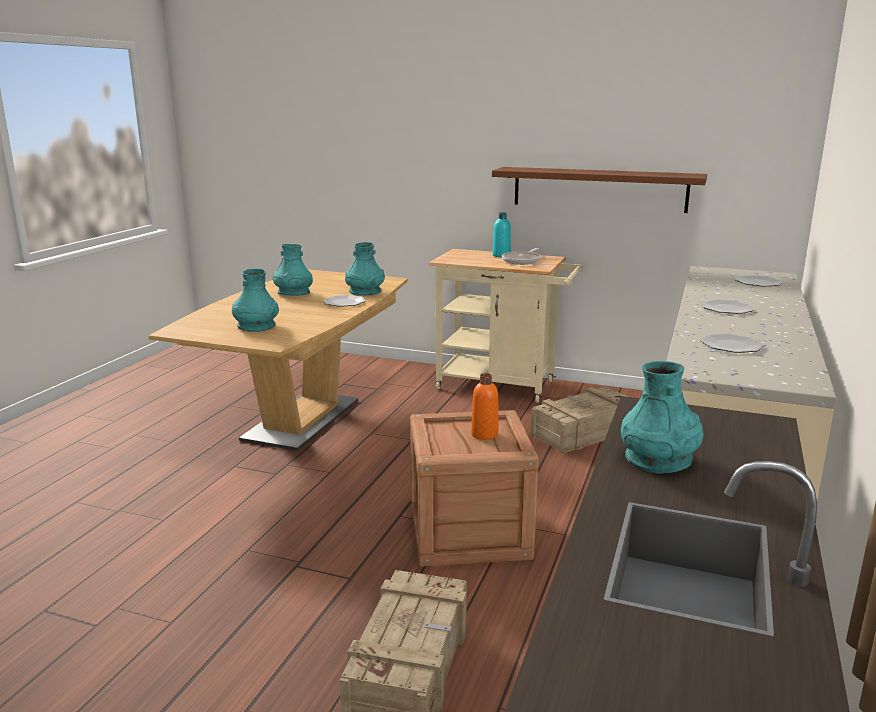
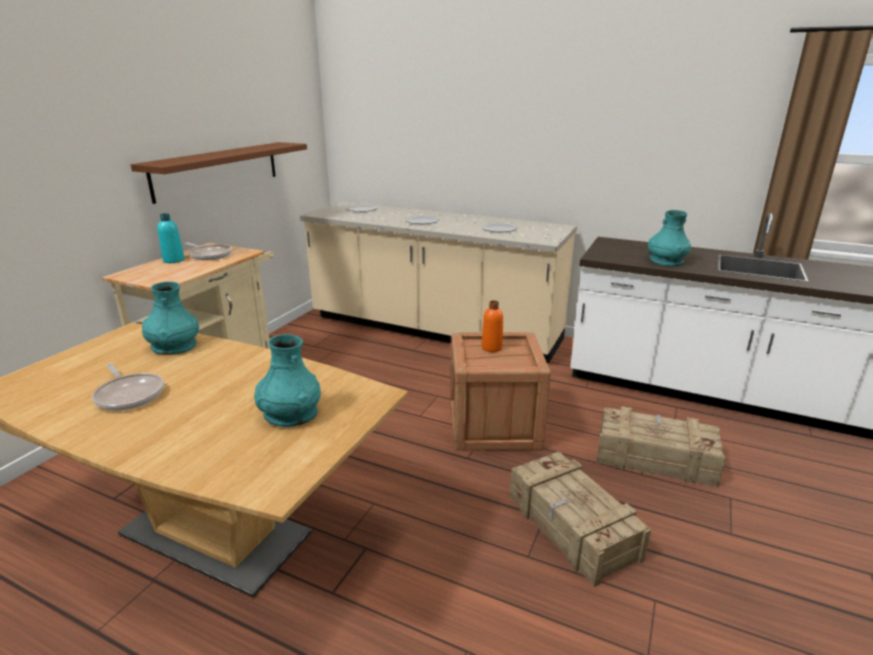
camera: 85 degrees left, 5 degrees up
(293, 293) = (129, 395): turquoise vase -> frying pan
(344, 302) = (217, 358): plate -> none
(583, 432) = (344, 361): crate -> crate (572, 528)

